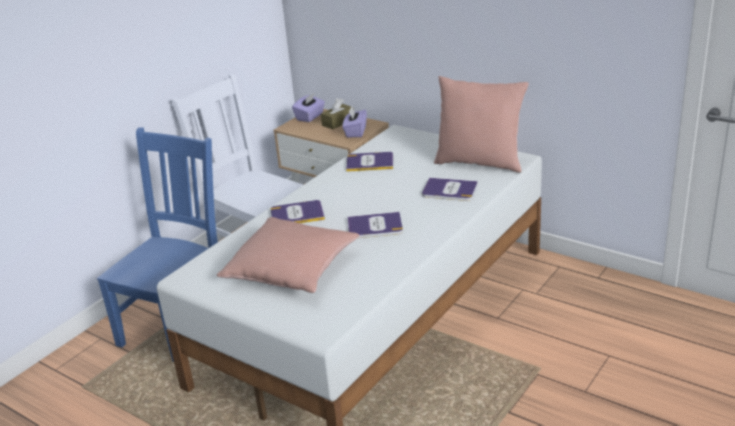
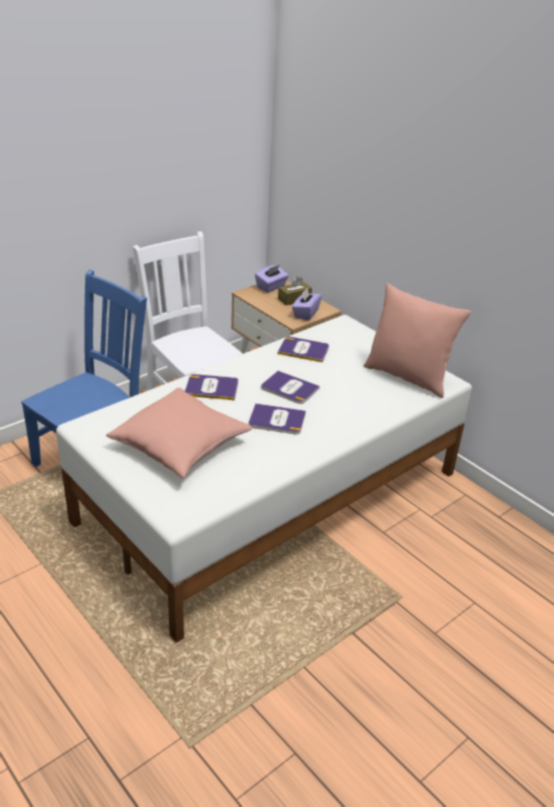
camera: 10 degrees right, 5 degrees up
(449, 190) = (364, 399): book -> book (289, 388)

